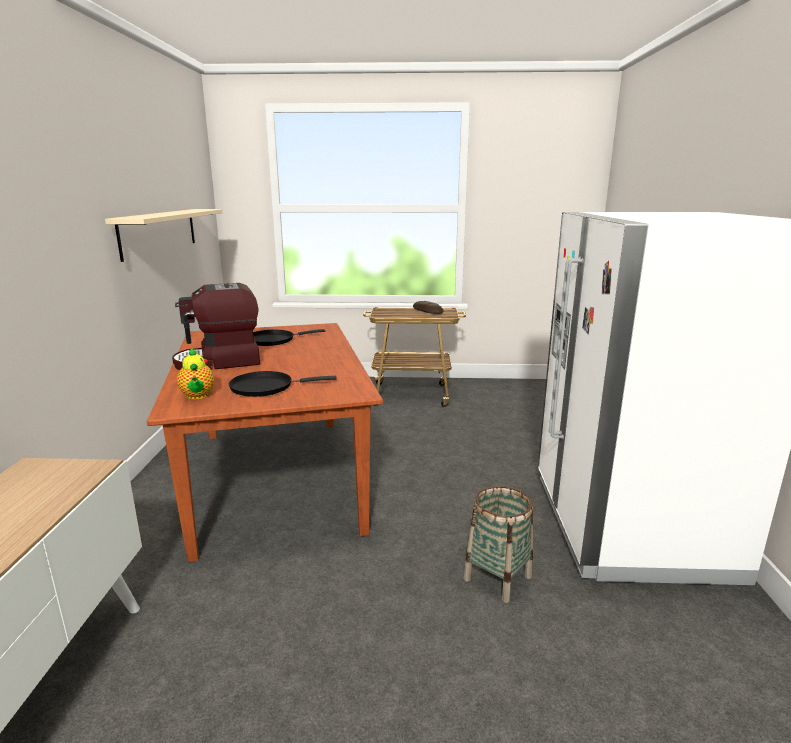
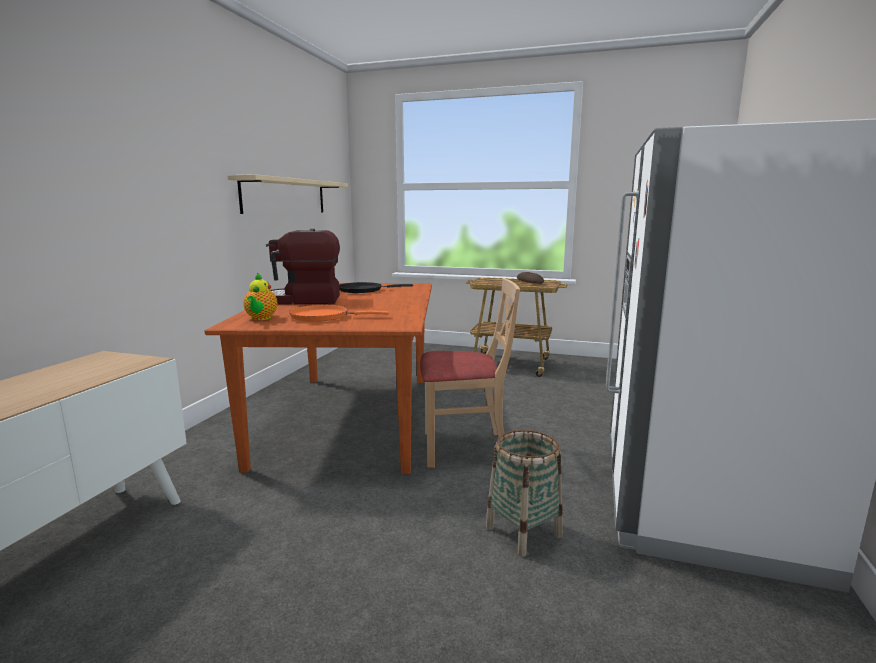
camera: 15 degrees right, 5 degrees down
(266, 387) = (324, 317): black frying pan -> orange frying pan
(407, 497) = (464, 447): none -> beige chair

